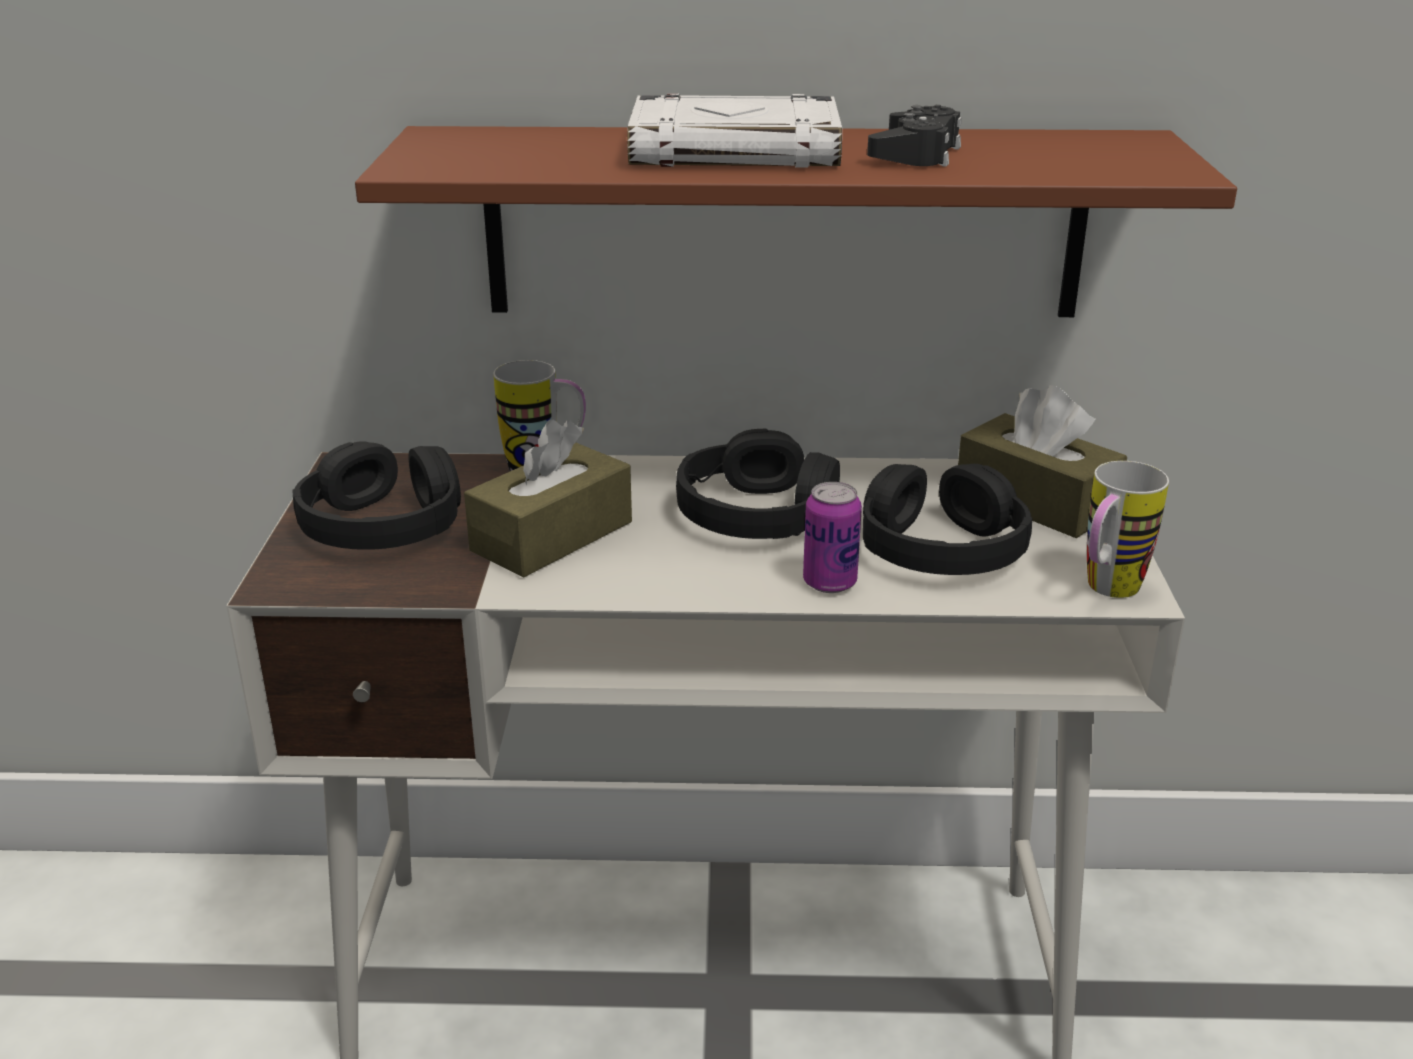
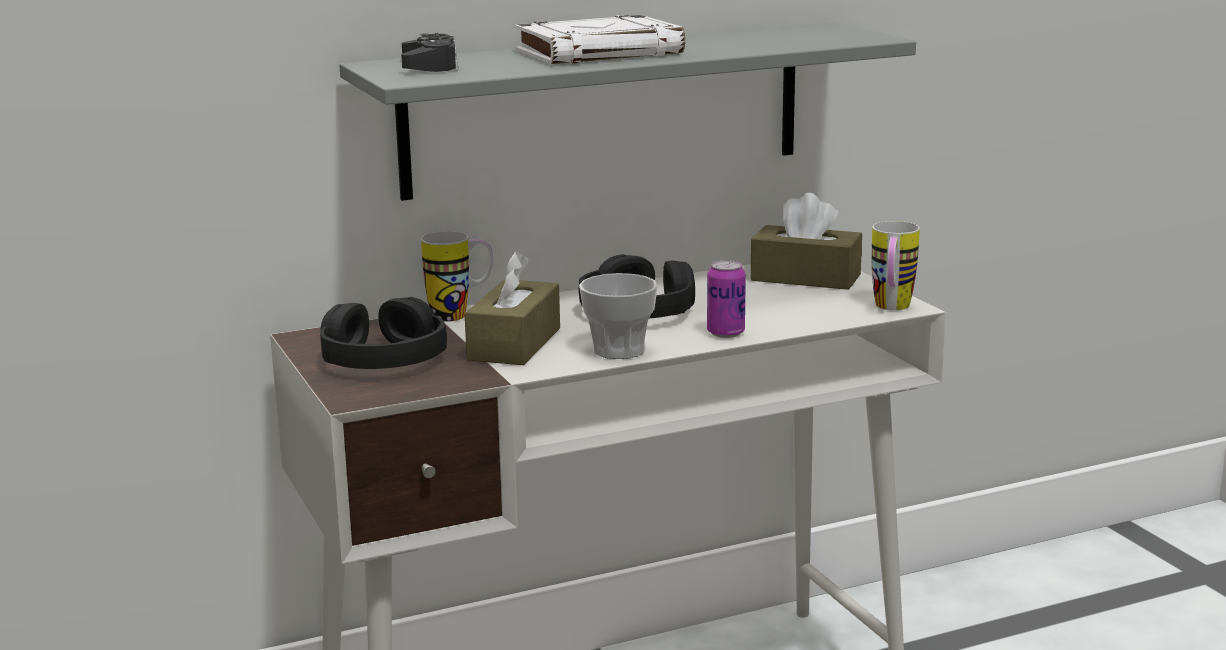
camera: 25 degrees left, 10 degrees down
(663, 580) = (619, 350): none -> cup
(784, 223) = (604, 109): brown shelf -> grey shelf
(915, 153) = (712, 44): black game controller -> black game controller (430, 66)
(941, 548) = (774, 307): black headphones -> none

